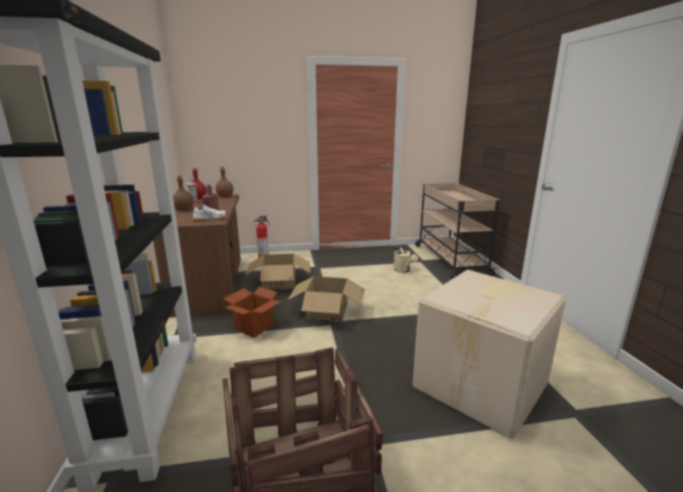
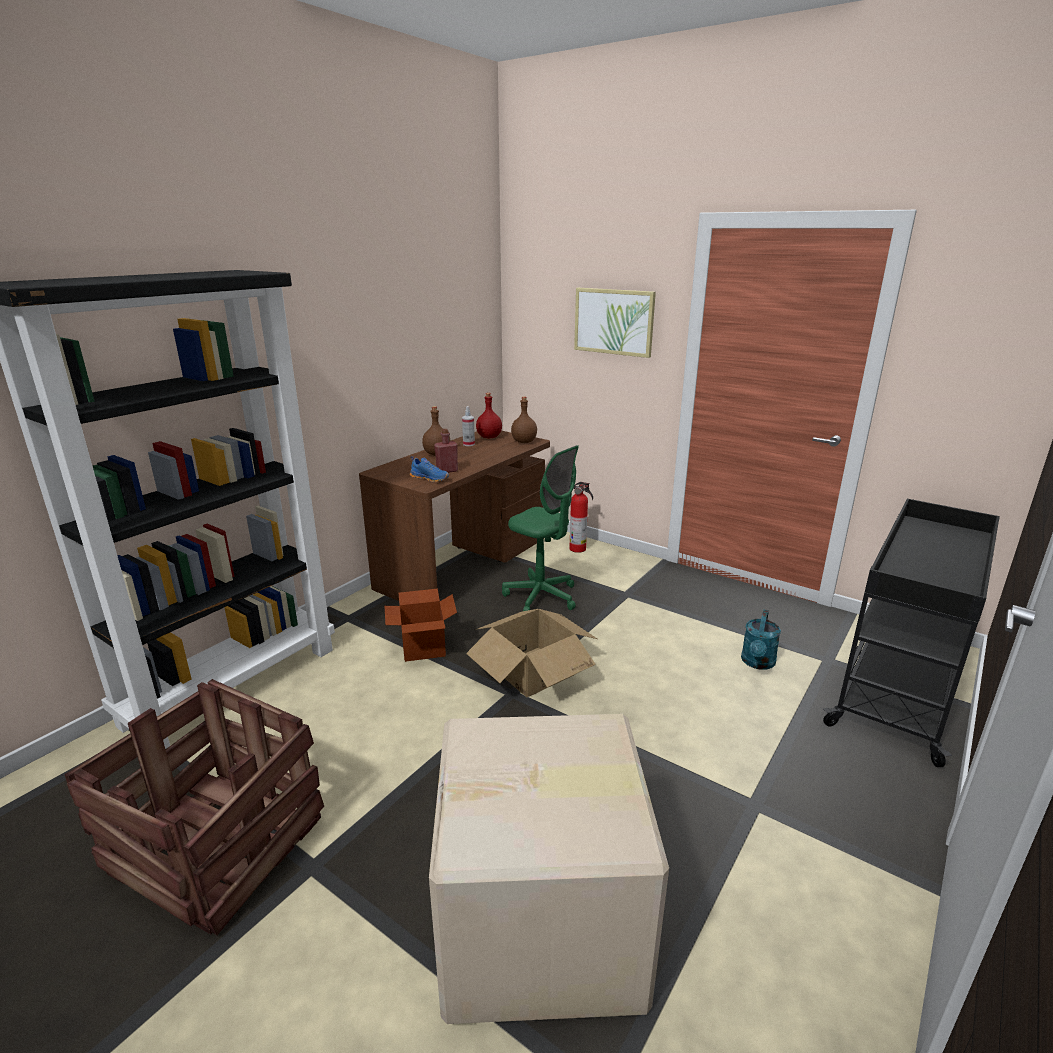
camera: 45 degrees right, 5 degrees up
(210, 218) = (430, 478): white shoe -> blue shoe
(263, 118) = (614, 321): none -> picture
(279, 282) = (541, 596): cardboard box -> green office chair
(403, 270) = (757, 663): beige watering can -> turquoise watering can
(450, 259) = (900, 684): beige cart -> black cart

